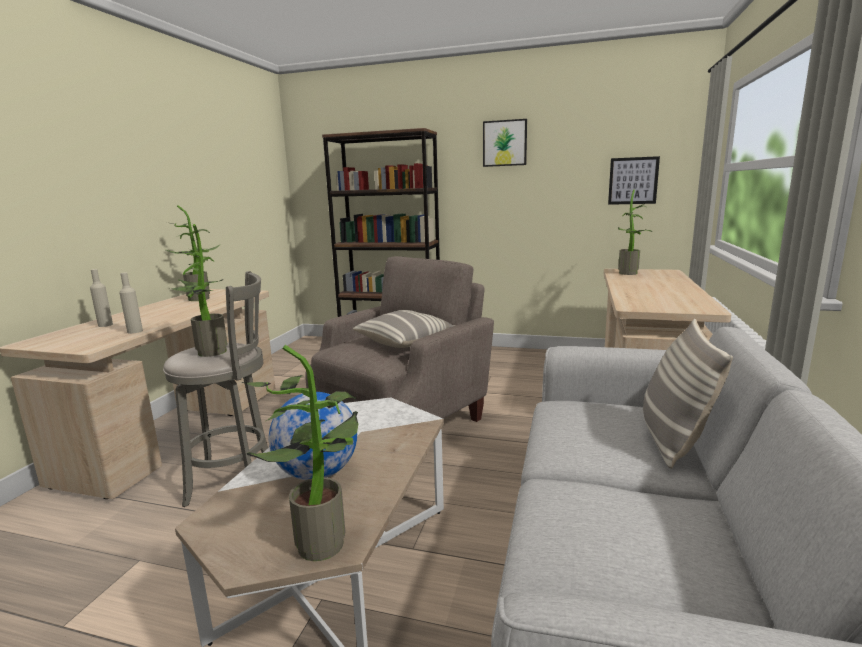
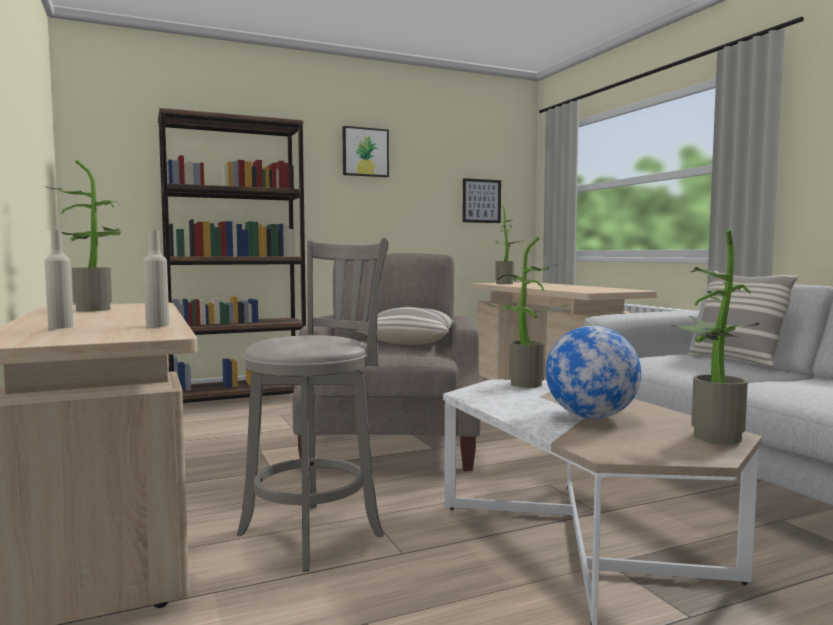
camera: 40 degrees left, 10 degrees down
(207, 352) = (308, 339): potted plant -> potted plant (522, 385)

